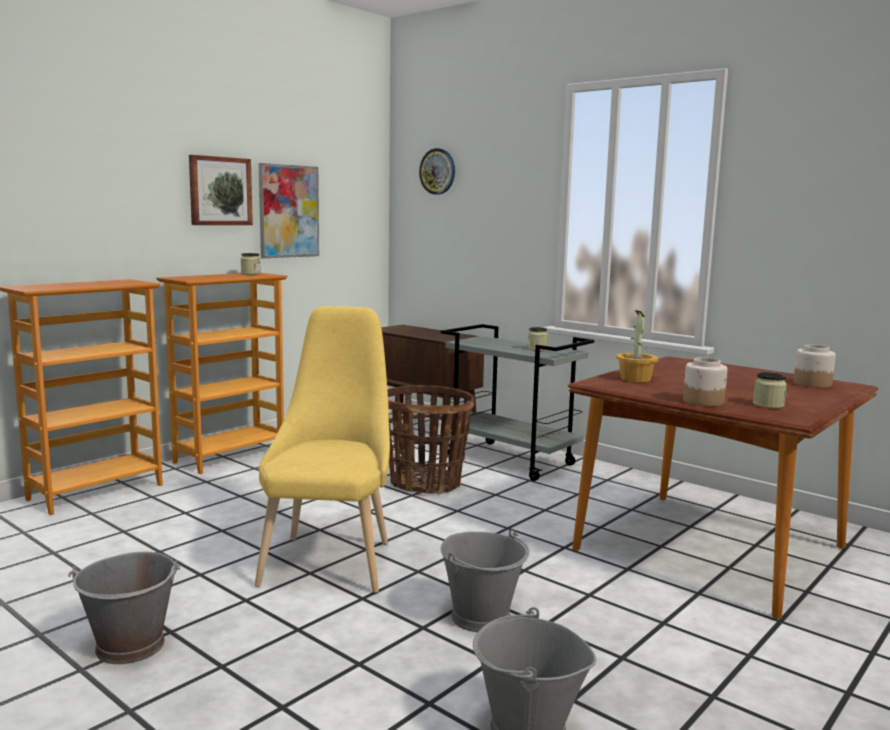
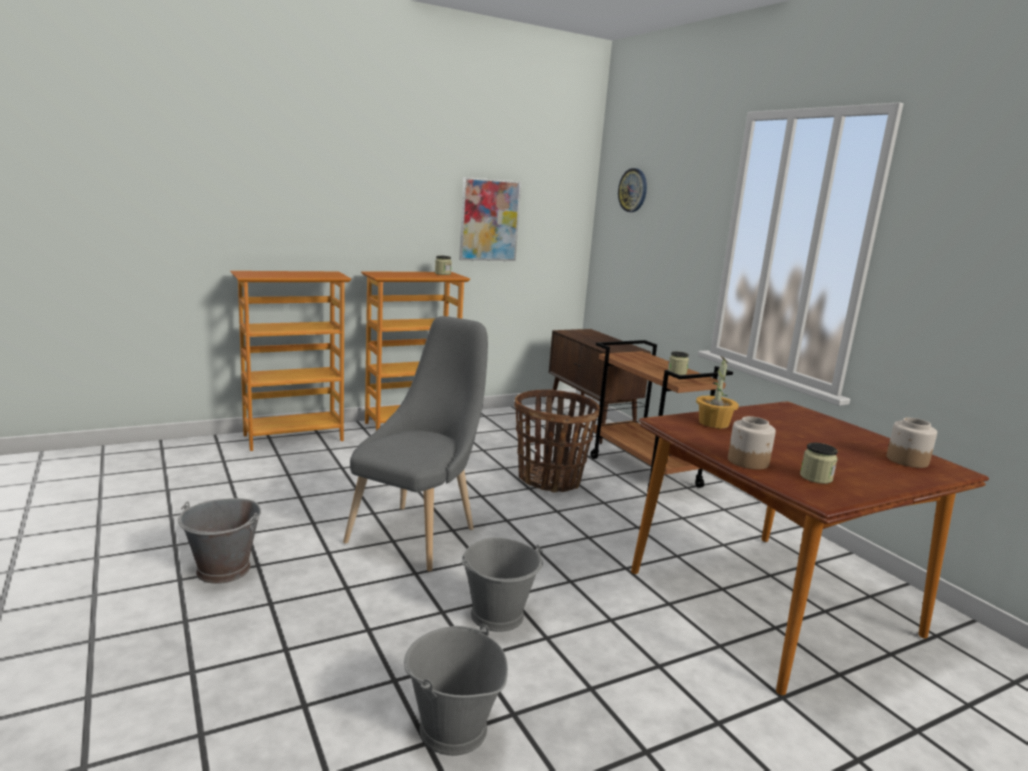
camera: 20 degrees right, 5 degrees up
(220, 191) = (425, 200): picture -> none
(331, 559) = (418, 533): yellow chair -> grey chair
(512, 461) = (646, 472): grey cart -> brown cart

